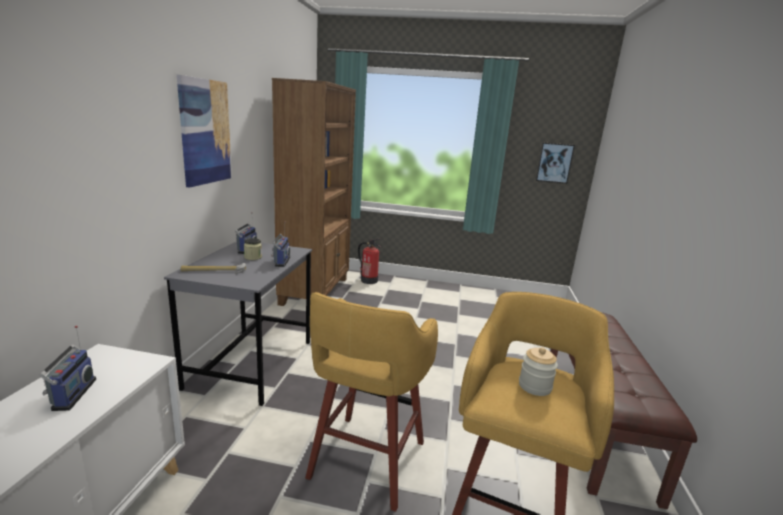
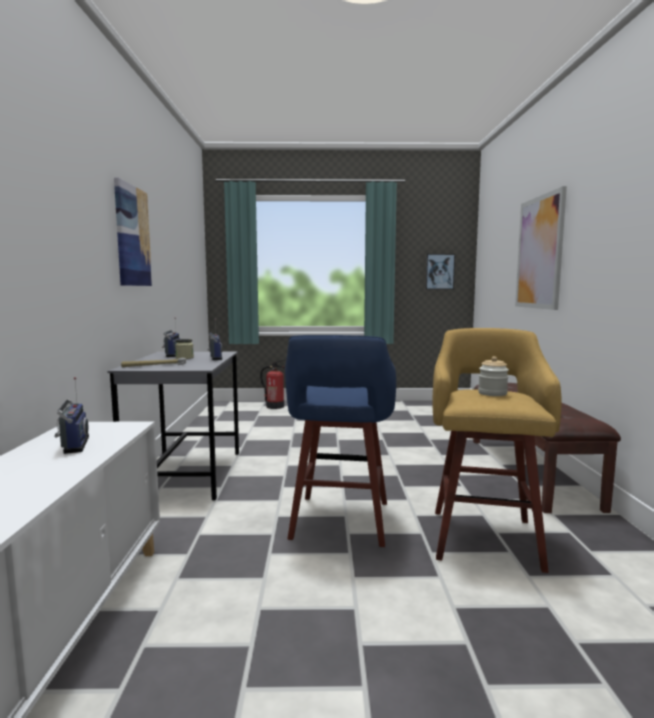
camera: 10 degrees left, 10 degrees down
(316, 291) = (224, 418): brown bookcase -> none
(366, 462) = (340, 522): yellow stool -> blue stool
(660, 175) = (539, 252): none -> picture

